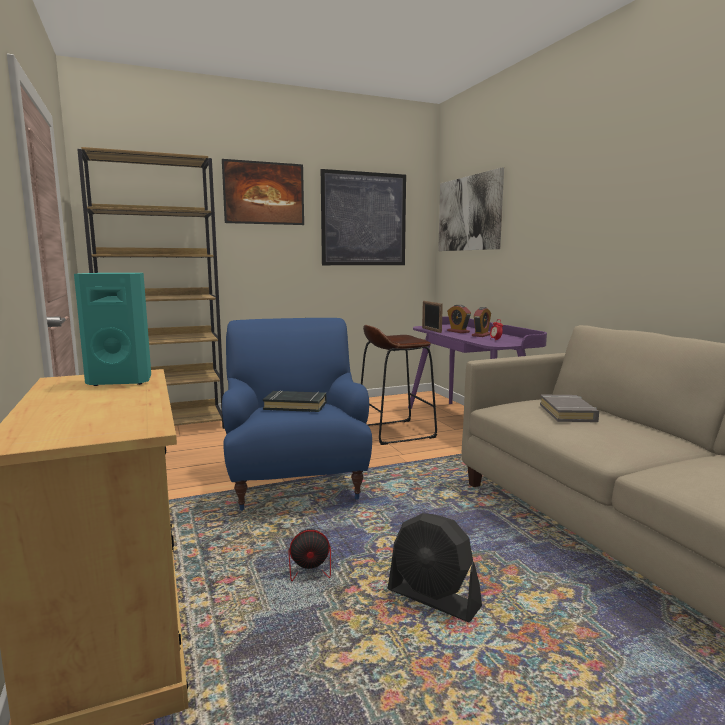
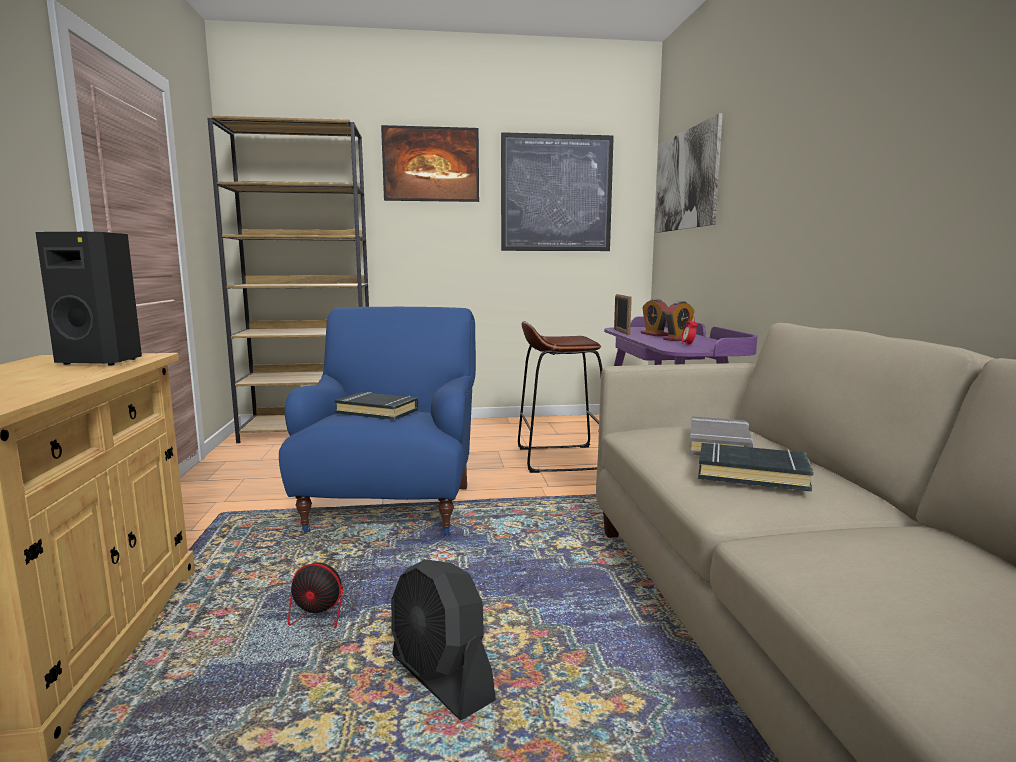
camera: 15 degrees right, 0 degrees up
(122, 381) = (102, 361): turquoise speaker -> black speaker
(608, 431) = (752, 474): none -> black book

